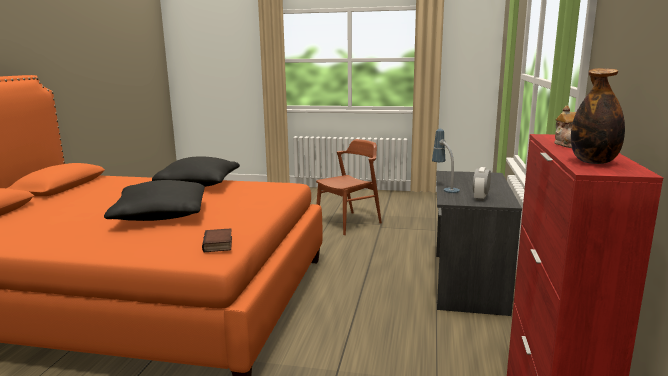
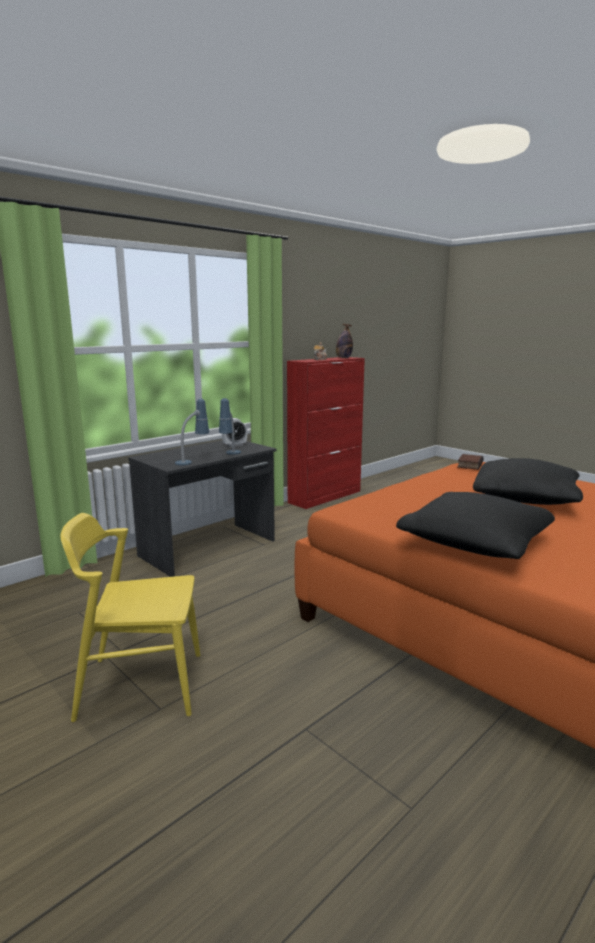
camera: 145 degrees left, 0 degrees up
(348, 223) = (140, 685): brown chair -> yellow chair
(449, 178) = (193, 461): none -> table lamp

